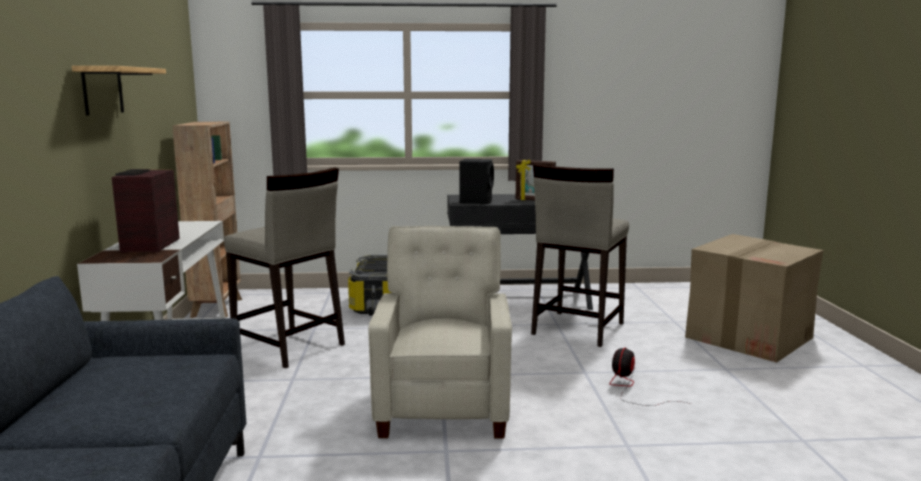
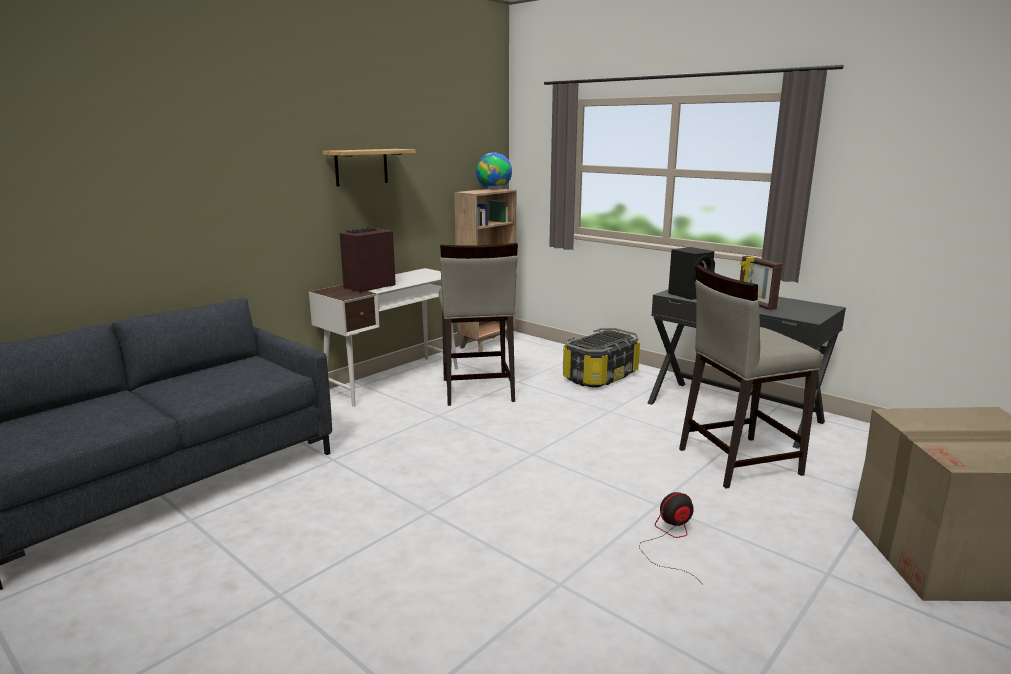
camera: 45 degrees right, 5 degrees up
(205, 122) = (494, 189): none -> globe
(444, 406) = (490, 478): beige armchair -> none

